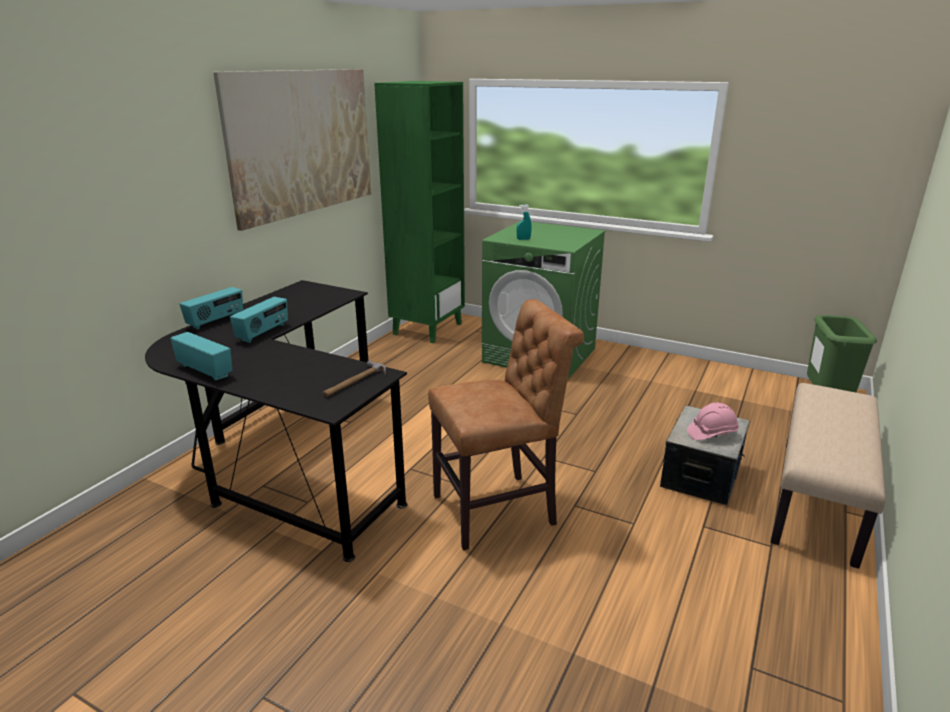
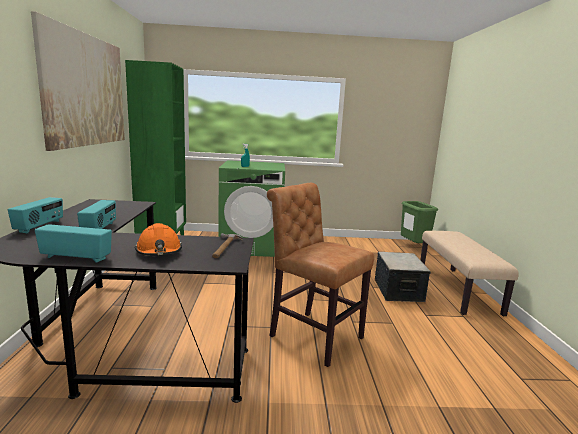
camera: 30 degrees left, 10 degrees down
(284, 375) = (159, 251): none -> orange hard hat
(500, 509) = (312, 335): brown chair -> brown chair turned 90 degrees counterclockwise
(711, 433) = (406, 262): pink hard hat -> none

